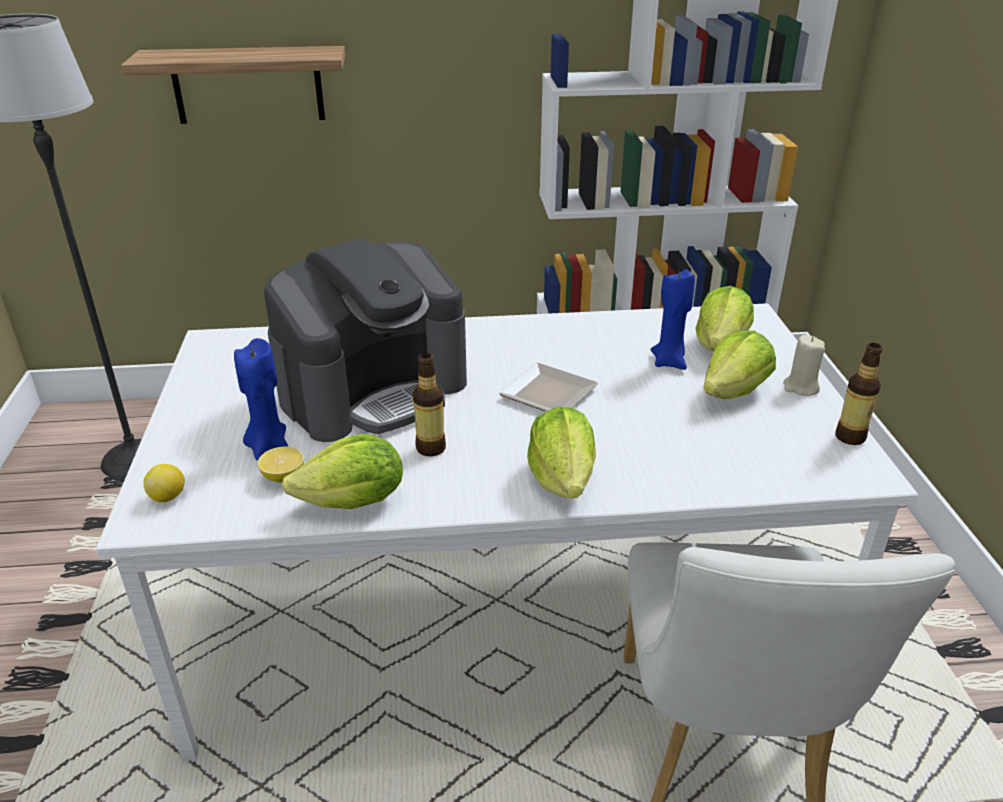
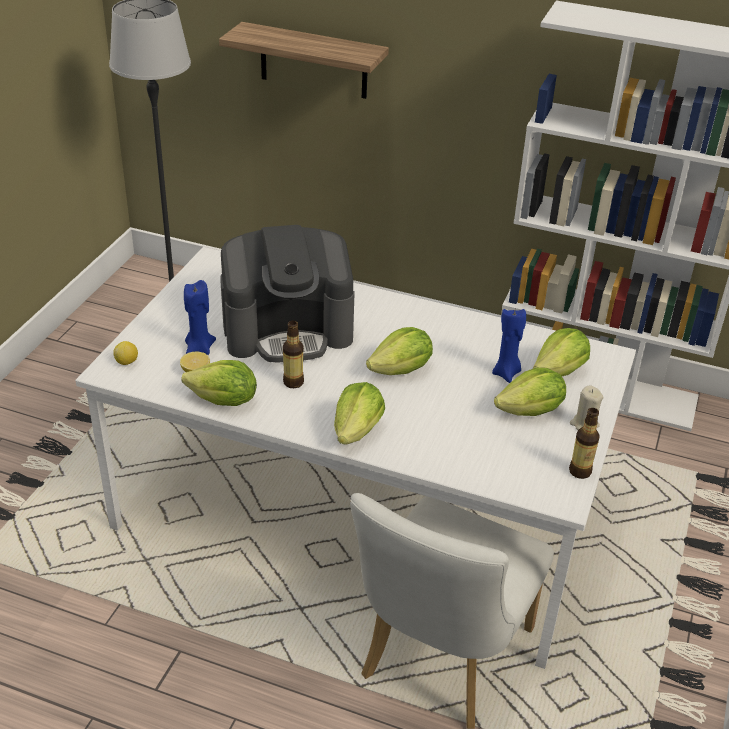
camera: 25 degrees right, 5 degrees up
(552, 393) = (401, 370): plate -> lettuce

